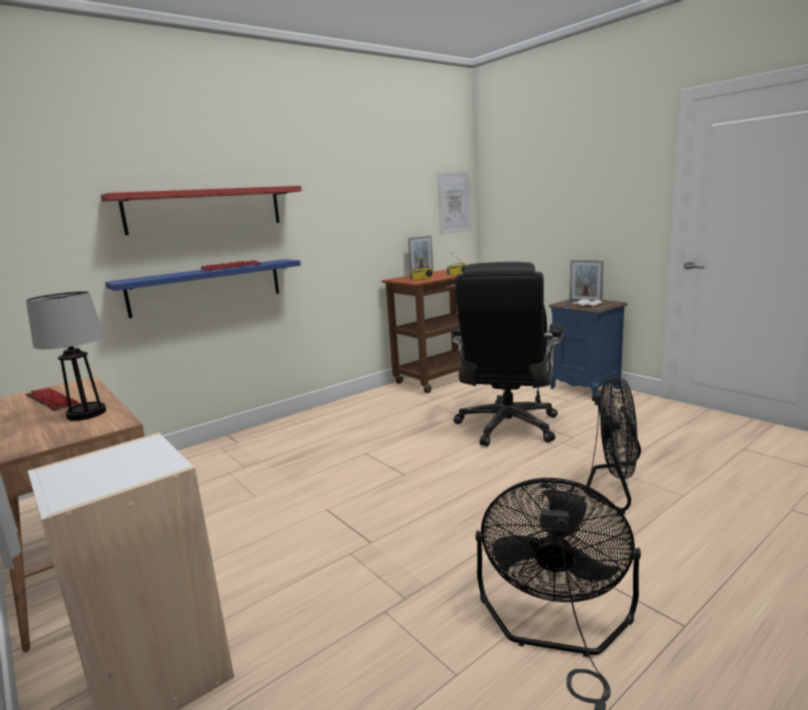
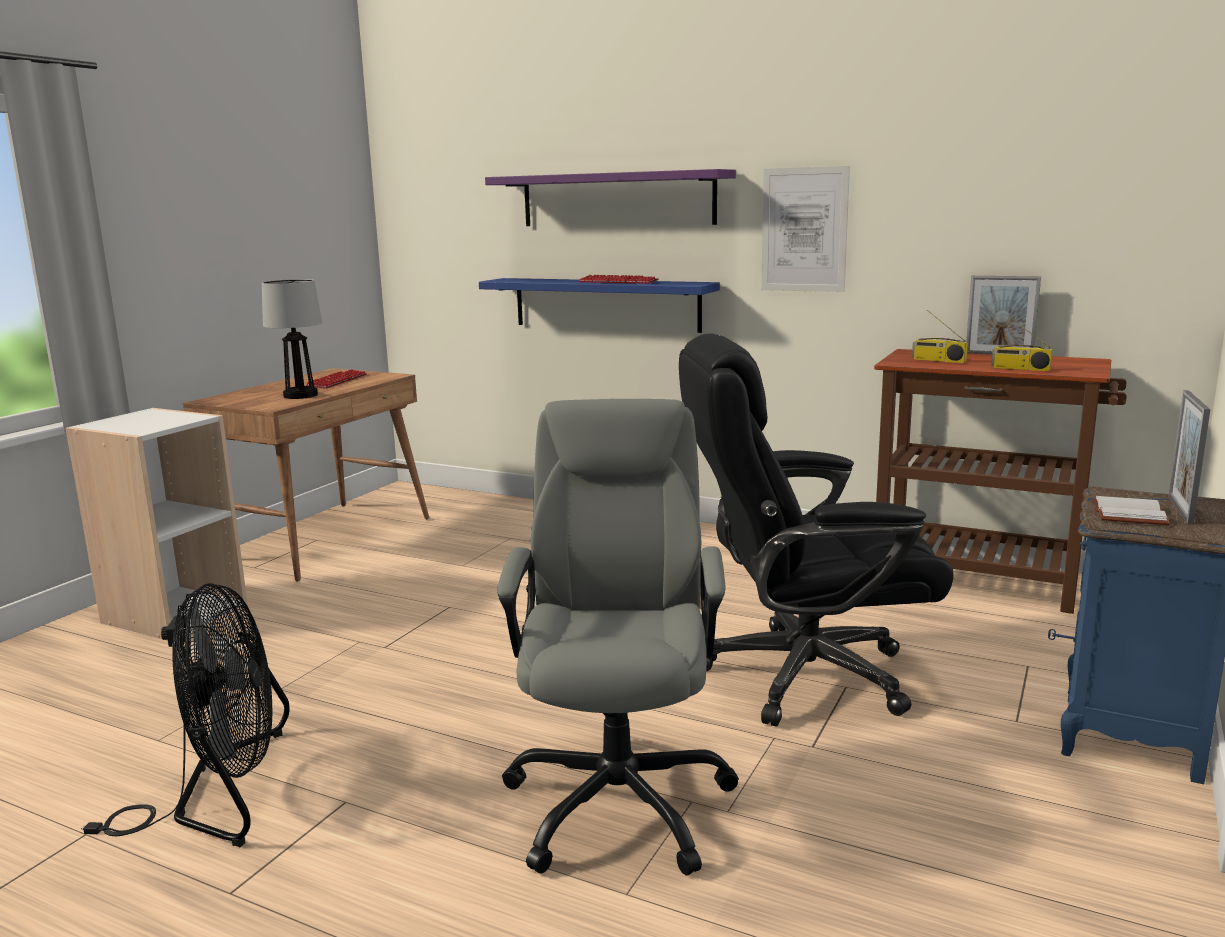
camera: 65 degrees right, 0 degrees up
(205, 209) = (616, 199): red shelf -> purple shelf
(454, 202) = (1149, 207): picture -> picture (804, 230)
(604, 486) = (618, 798): black fan -> grey office chair

